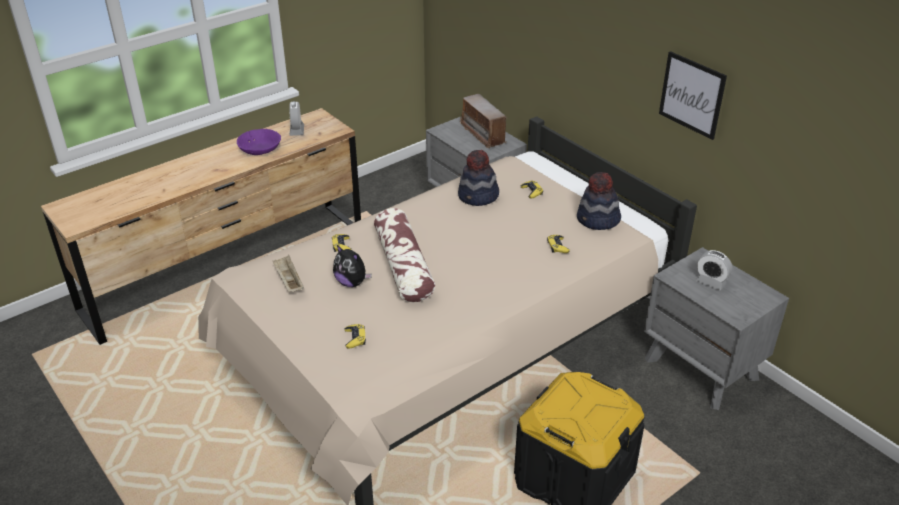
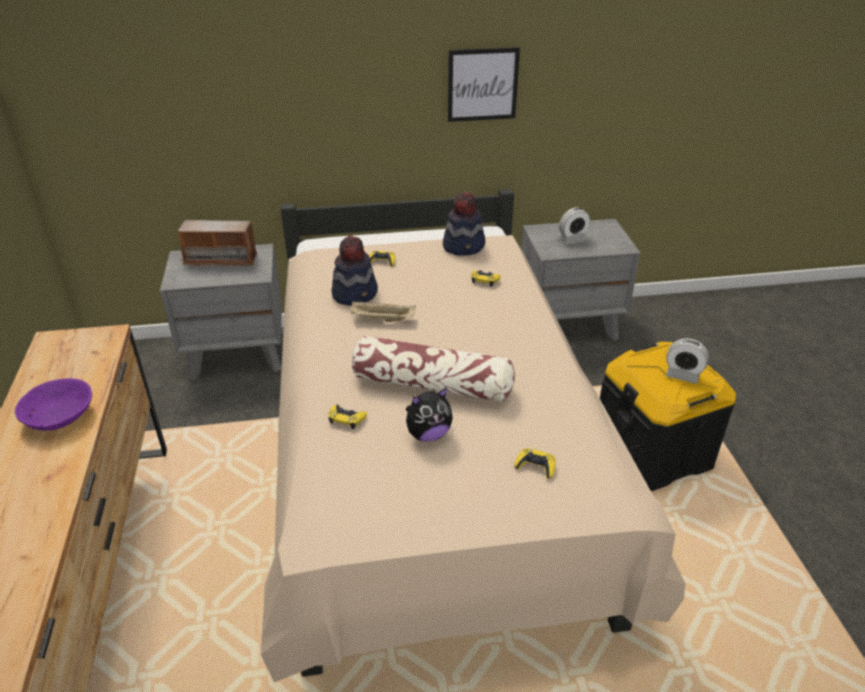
camera: 60 degrees left, 0 degrees up
(289, 281) = (378, 489): beige tray -> beige tray (382, 319)
(297, 130) = (59, 369): alarm clock -> alarm clock (682, 375)

